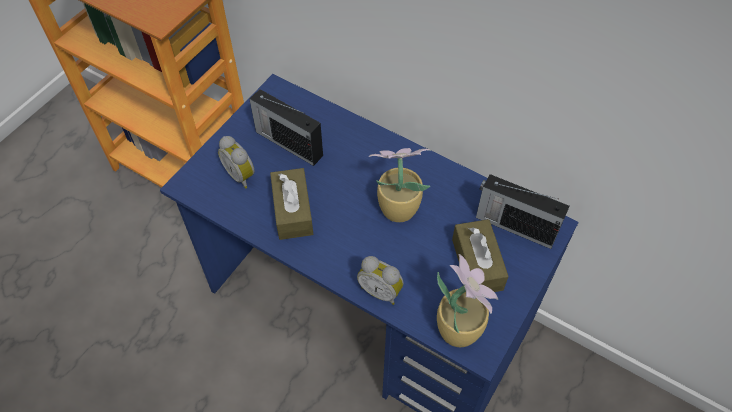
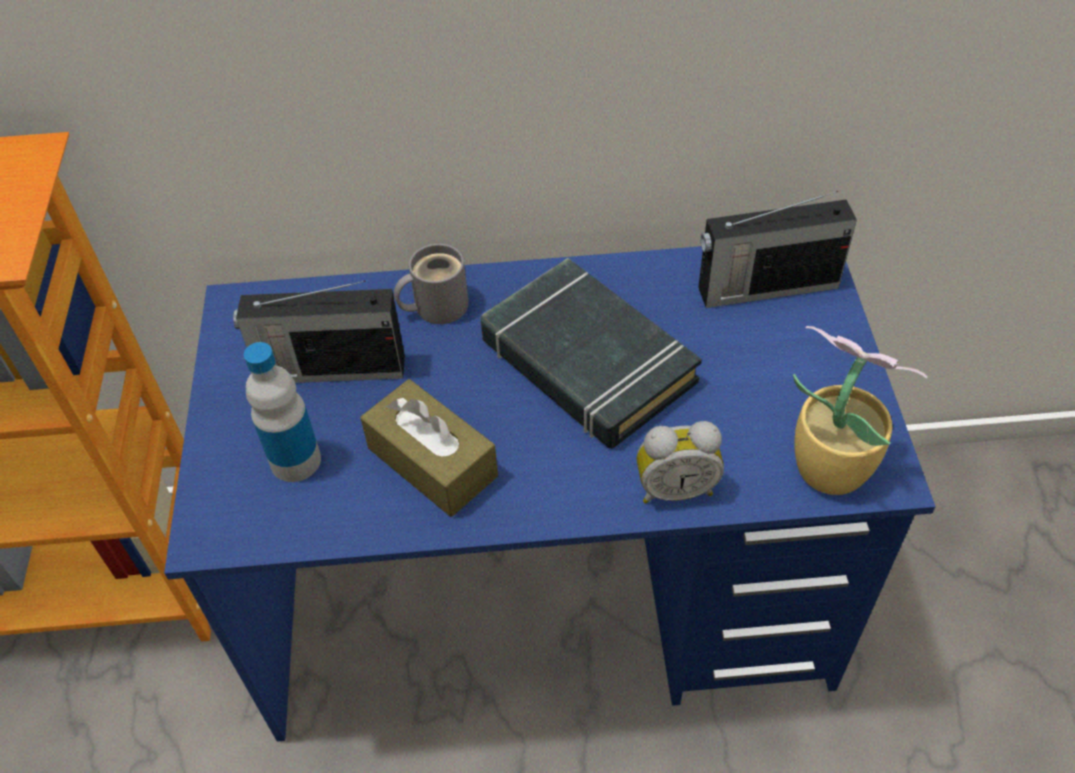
camera: 35 degrees left, 5 degrees down
(242, 175) = (295, 461): alarm clock -> bottle
(356, 140) = (435, 305): none -> grey mug
(396, 208) = (586, 362): potted plant -> black book
(477, 264) = (768, 366): brown tissue box -> none

